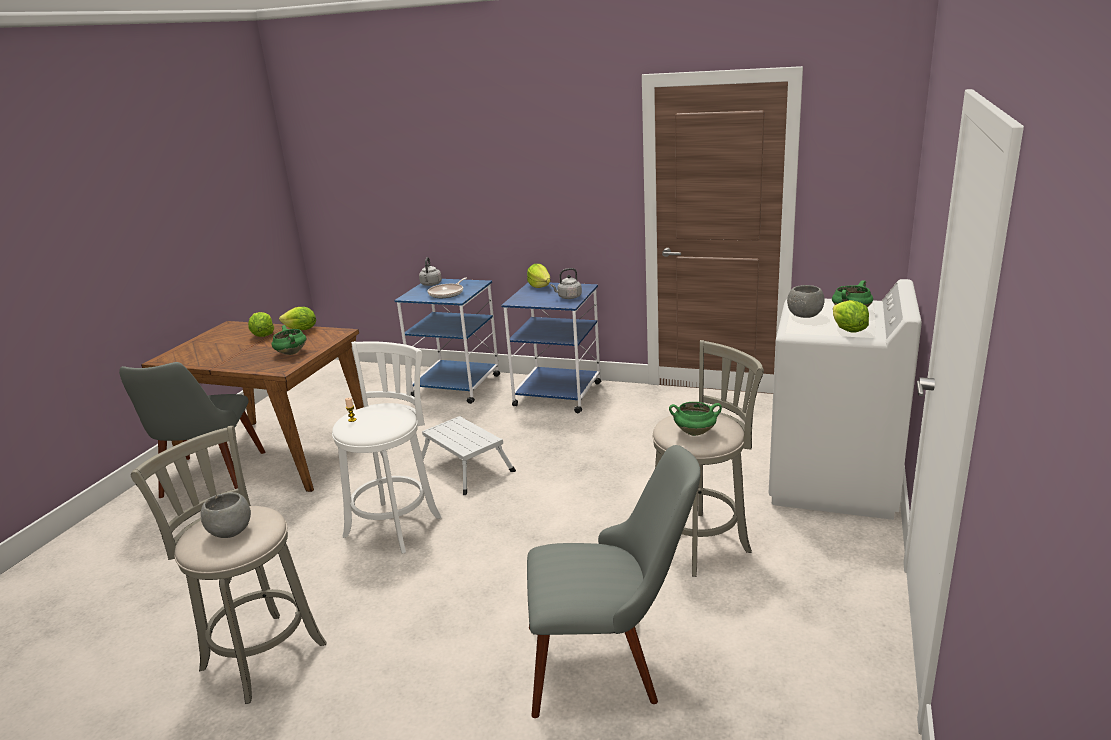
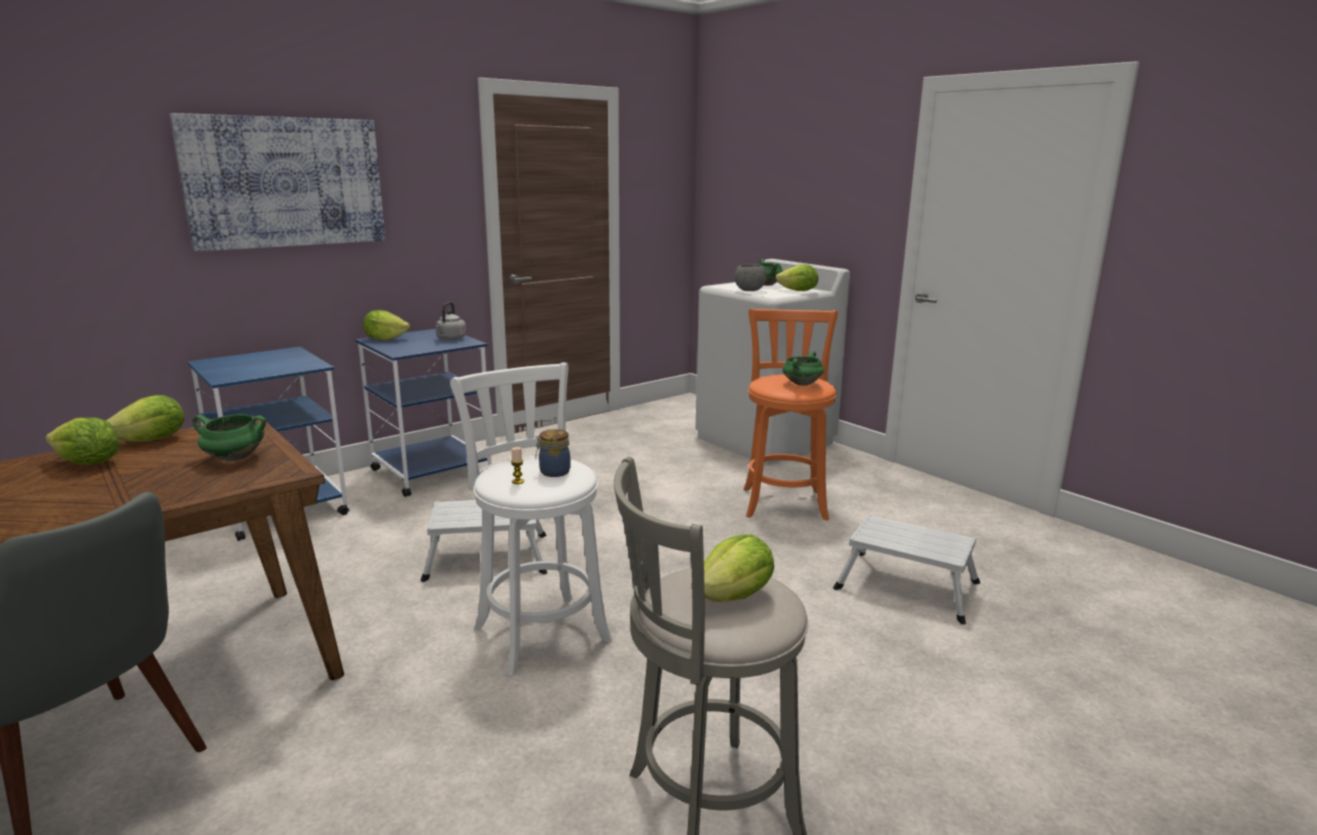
camera: 60 degrees left, 5 degrees down
(231, 532) = (734, 596): grey bowl -> lettuce
(376, 422) = (553, 472): none -> jar
(431, 284) = (218, 364): grey kettle -> none
(447, 293) = (278, 364): frying pan -> none
(489, 165) = (285, 182): none -> picture
(610, 660) = (908, 586): grey chair -> white step ladder
(702, 541) = (784, 501): grey stool -> orange stool

